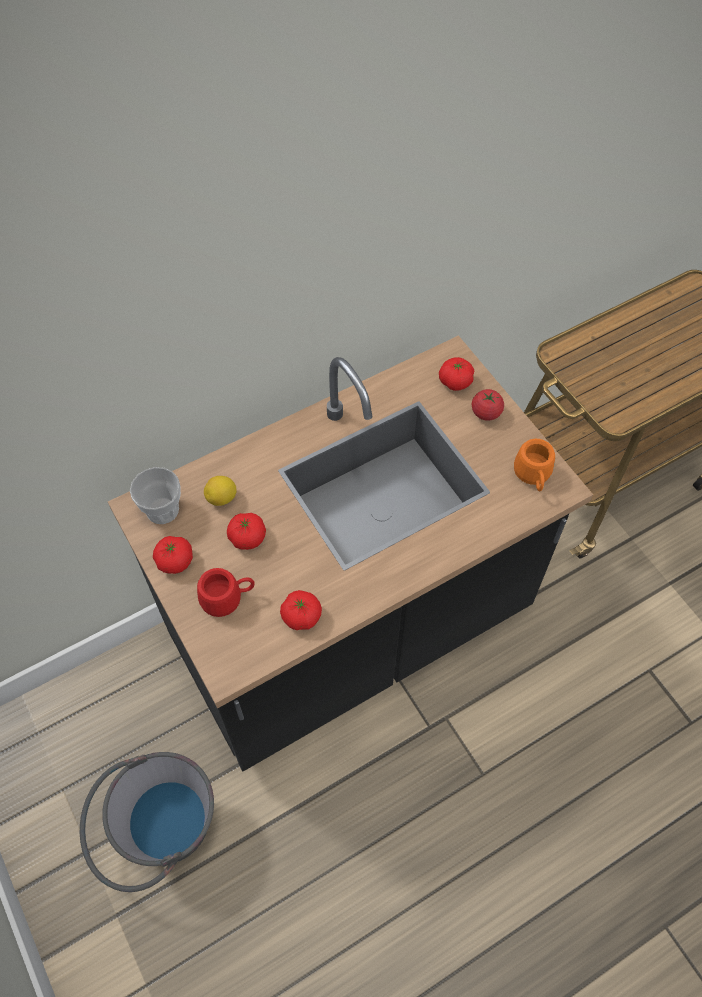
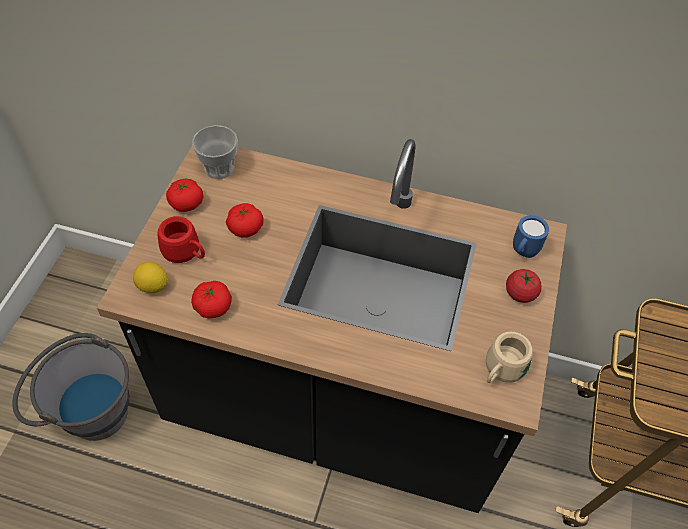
camera: 45 degrees right, 5 degrees down
(222, 498) = (262, 192): lemon -> lemon (153, 286)
(455, 382) = (522, 253): tomato -> blue mug
(533, 477) = (500, 371): orange mug -> beige mug

